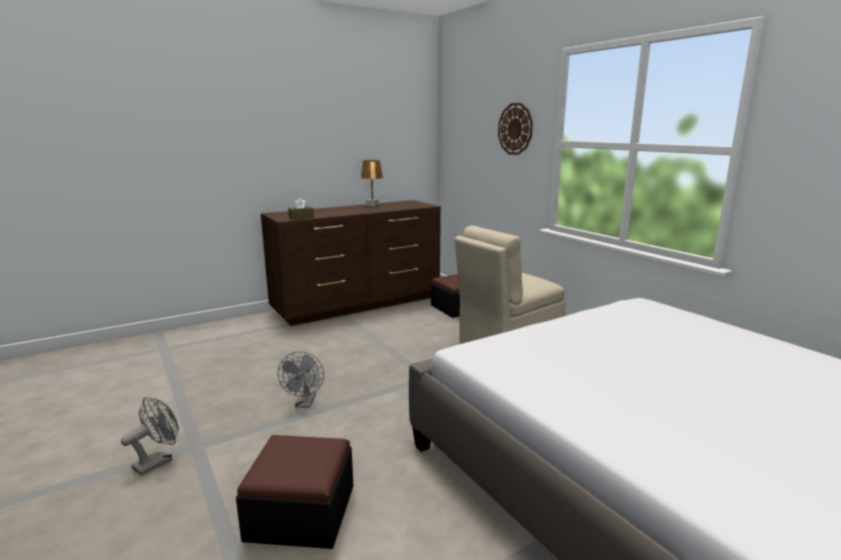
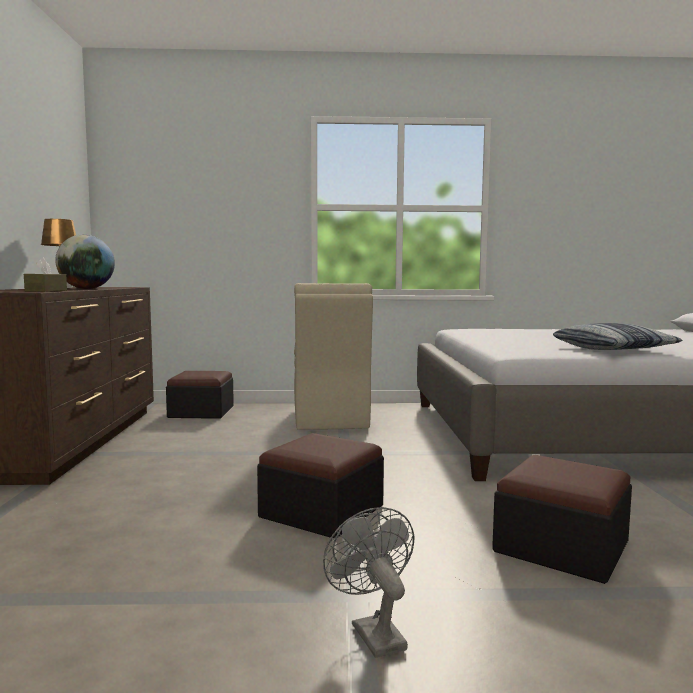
camera: 60 degrees left, 10 degrees down
(305, 403) = (322, 511): grey fan -> ottoman
(355, 212) = (87, 289): none -> globe
(515, 129) = (248, 193): wall clock -> none
(574, 393) = (613, 349): none -> pillow

